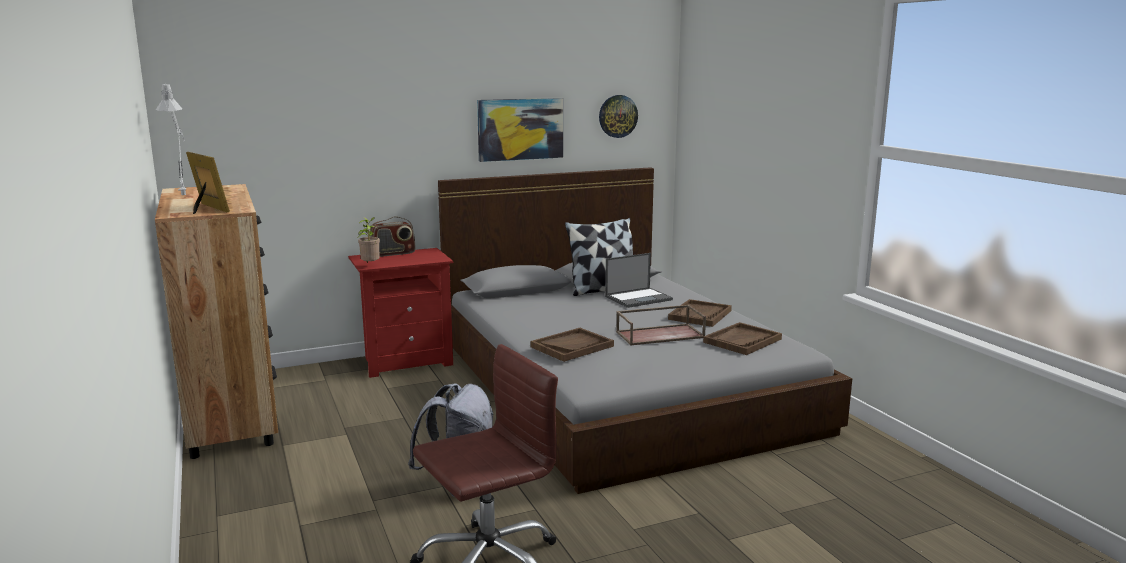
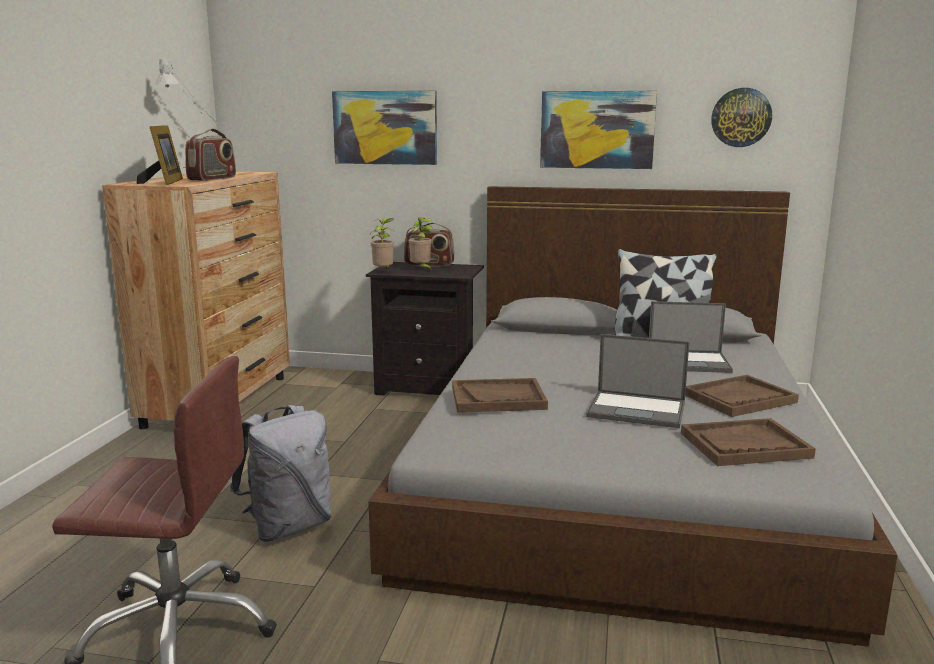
camera: 35 degrees right, 0 degrees up
(231, 199) = (212, 179): none -> radio
(340, 134) = (385, 127): none -> picture
(397, 259) = (421, 269): none -> potted plant
(406, 361) = (429, 387): red nightstand -> black nightstand
(660, 334) = (638, 410): brown tray -> laptop

